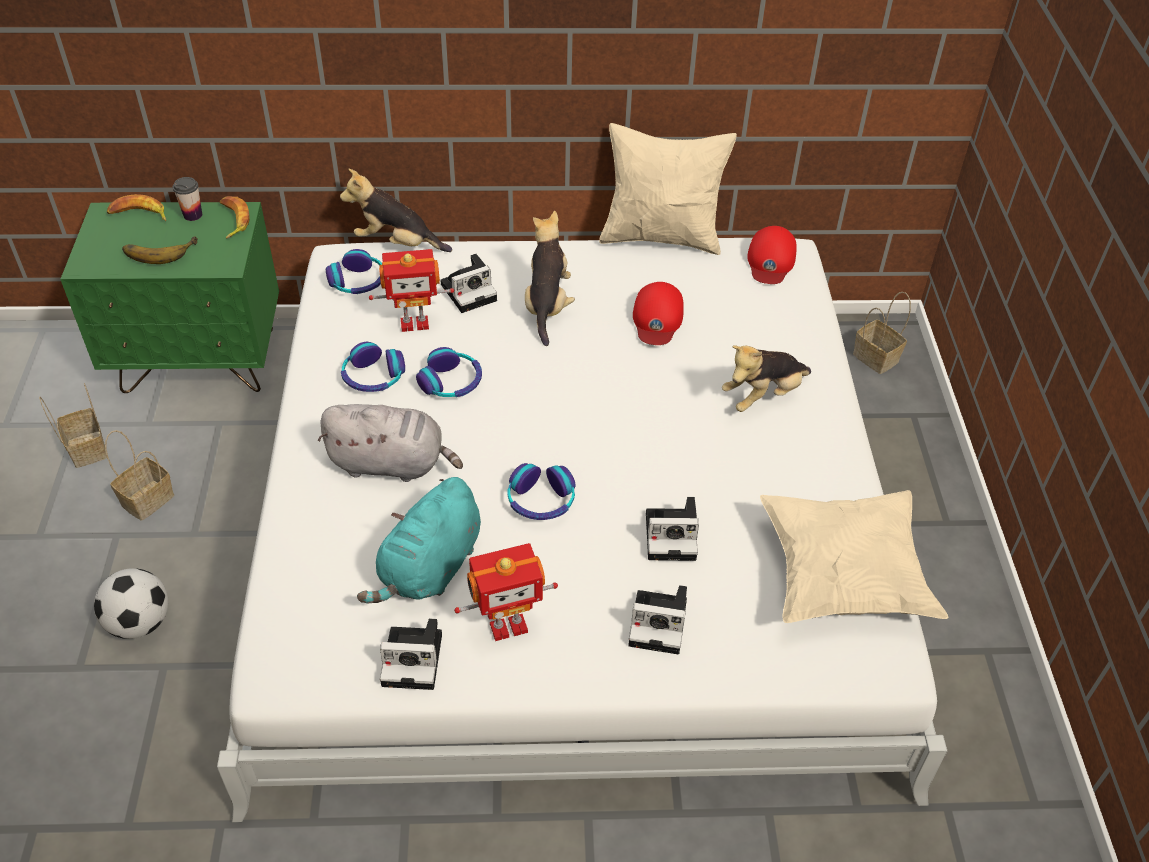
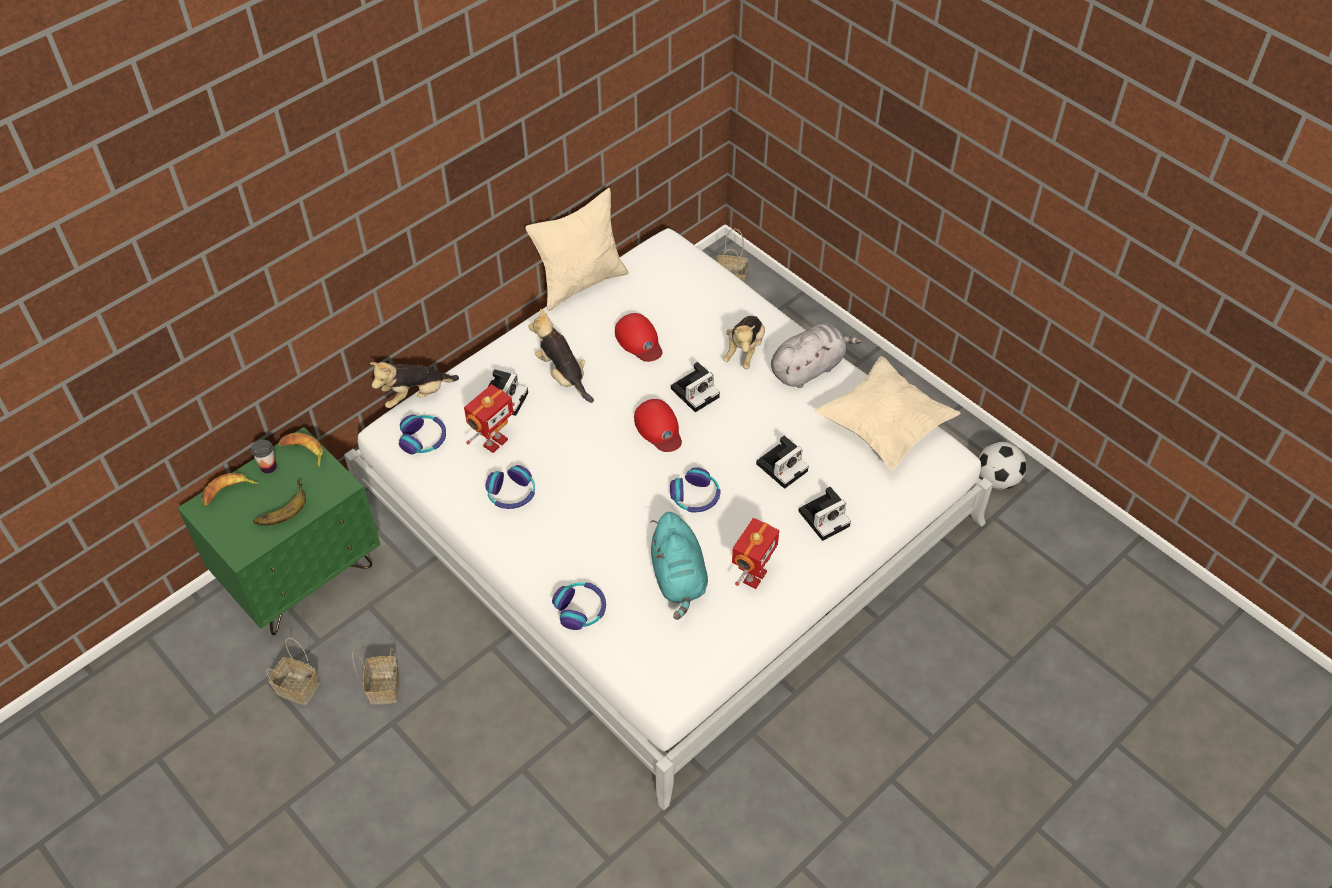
camera: 40 degrees left, 5 degrees up
(140, 623) = (476, 758): football -> football (997, 479)
(391, 463) = (587, 537): grey plush toy -> grey plush toy (809, 368)
(415, 659) = (727, 629): camera -> camera (696, 391)
(451, 382) = (563, 464): headphones -> headphones (580, 609)
(770, 260) = (663, 258): red cap -> red cap (658, 428)

